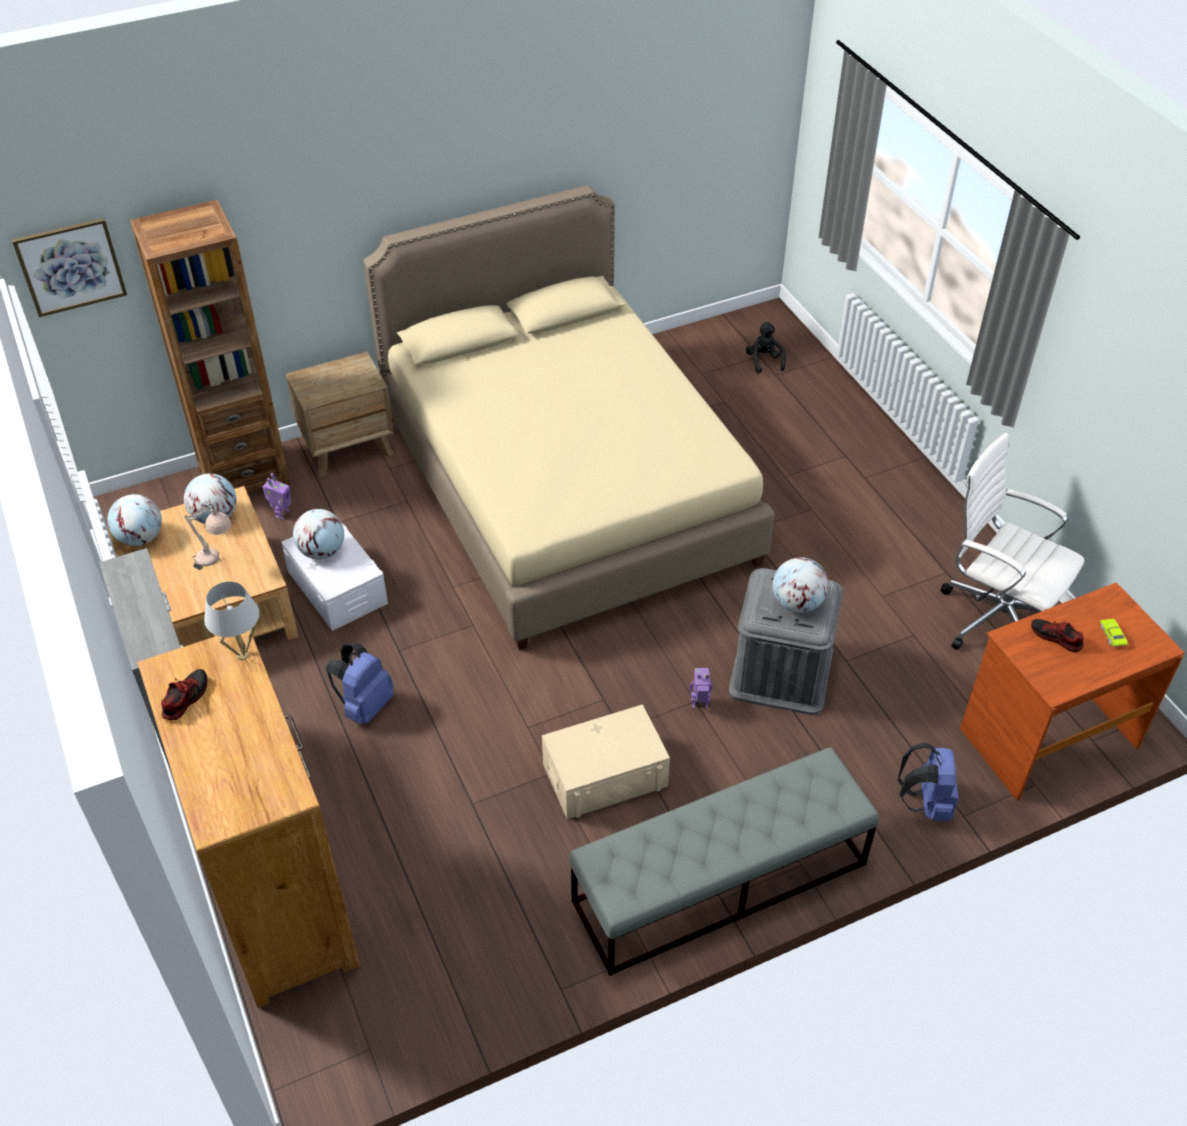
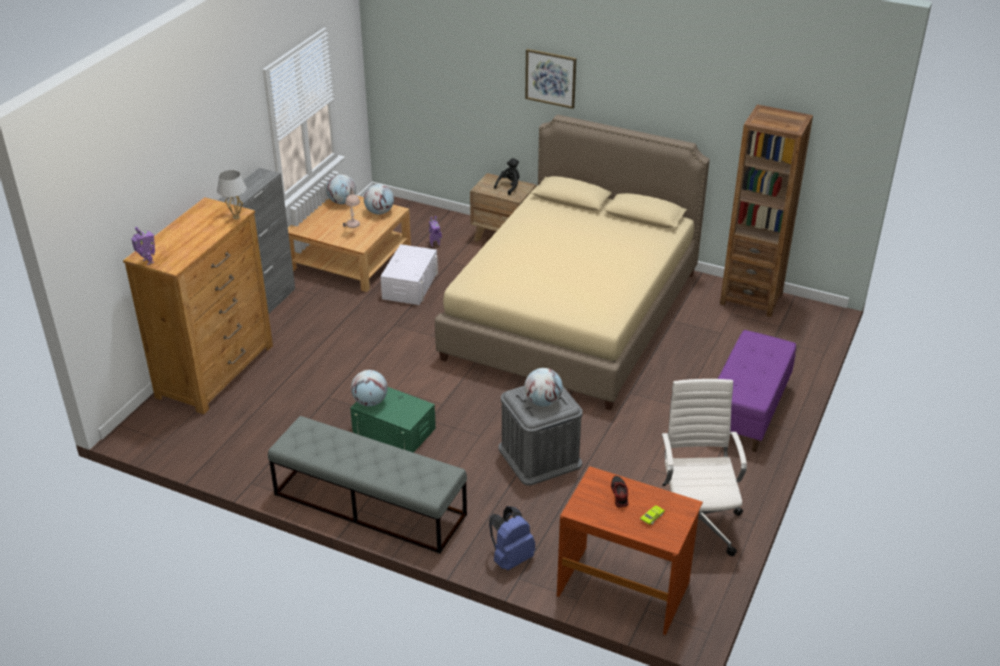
camera: 50 degrees right, 10 degrees down
(70, 266) = (393, 52): picture -> picture (550, 78)
(185, 698) = (197, 217): shoe -> none
(244, 476) = (443, 221): brown bookcase -> brown bookcase (751, 298)
(322, 551) = (409, 258): globe -> globe (370, 402)
(364, 706) = (349, 333): blue backpack -> none
(605, 775) = (394, 430): beige storage box -> green storage box
(700, 705) = (479, 438): toy robot -> toy robot (147, 261)
(764, 361) = (778, 330): black plush toy -> black plush toy (509, 186)
(865, 467) = (747, 411): none -> purple bench

